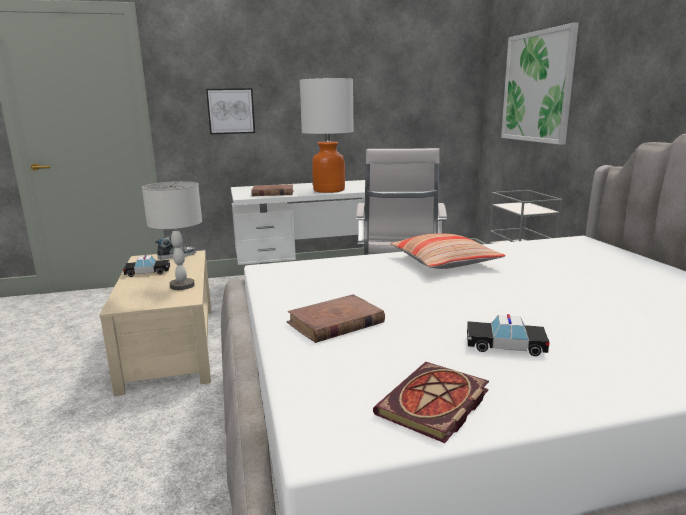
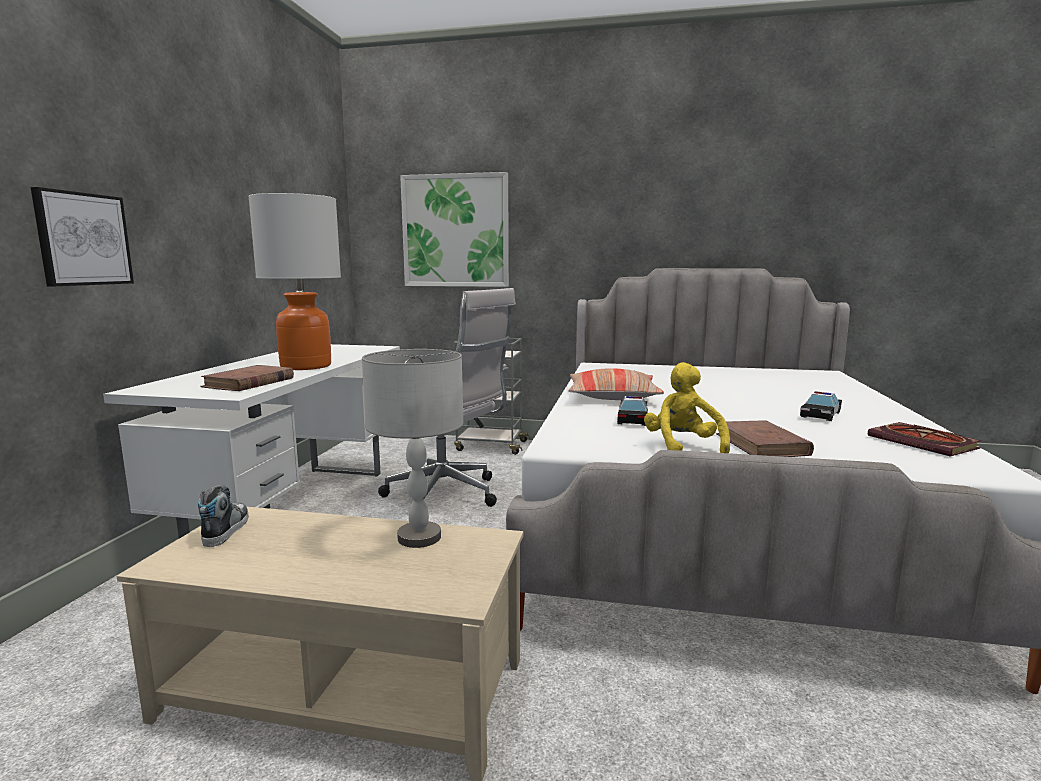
camera: 65 degrees left, 5 degrees down
(147, 272) = (287, 562): toy car -> toy car (632, 419)
(298, 298) = (683, 447): none -> yellow plush toy

